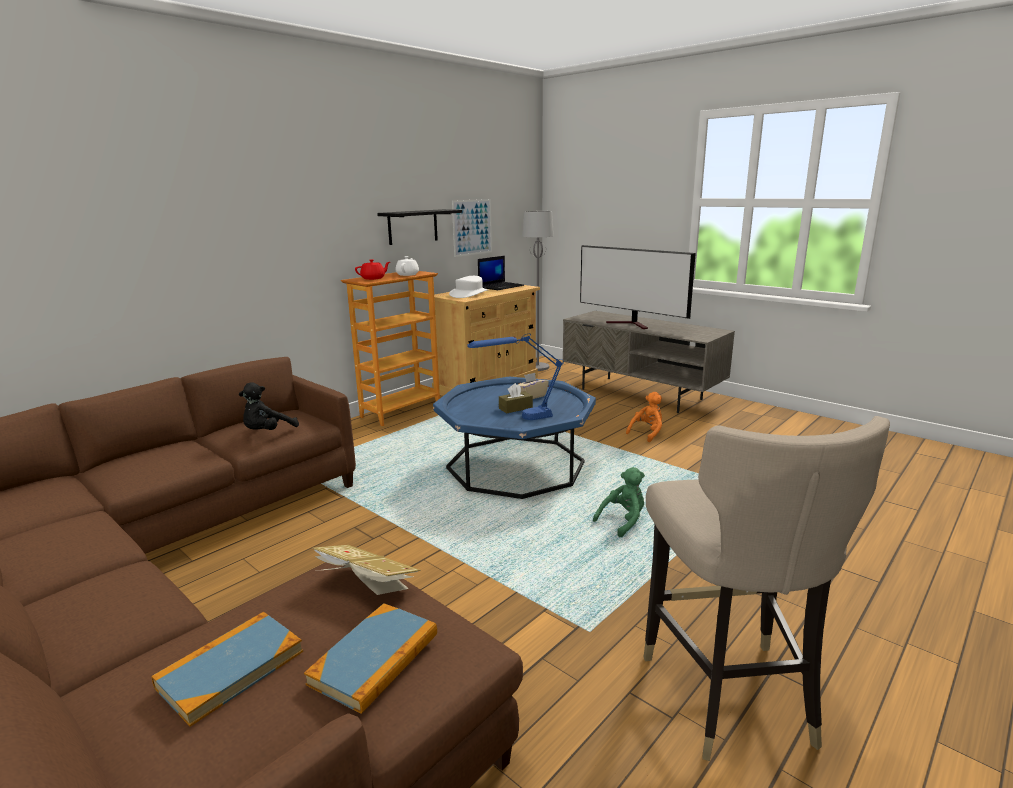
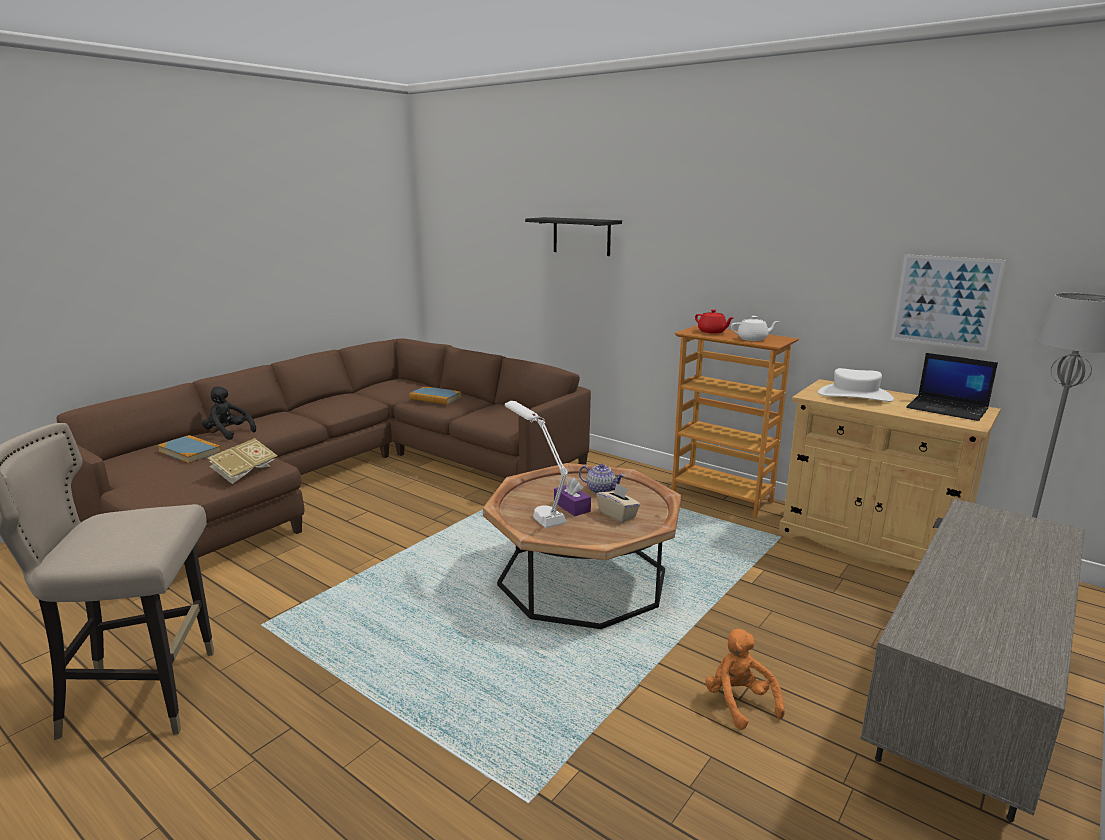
camera: 85 degrees right, 0 degrees up
(267, 432) = (492, 416): black plush toy -> black plush toy (228, 433)
(375, 659) = (167, 479): book -> book (435, 398)
(413, 226) = (818, 282): black shelf -> black shelf (581, 236)
(485, 399) = (601, 490): none -> teapot
(515, 408) = (572, 507): brown tissue box -> purple tissue box
(515, 466) = (582, 578): blue coffee table -> brown coffee table
(518, 419) = (536, 509): blue table lamp -> white table lamp
(623, 521) = (440, 655): green plush toy -> none
(631, 324) = (977, 562): television -> none
(647, 433) = (739, 702): orange plush toy -> orange plush toy turned 150 degrees counterclockwise

